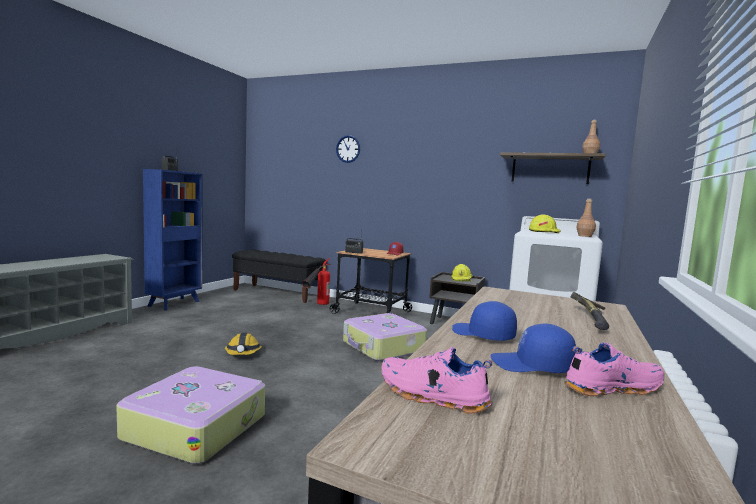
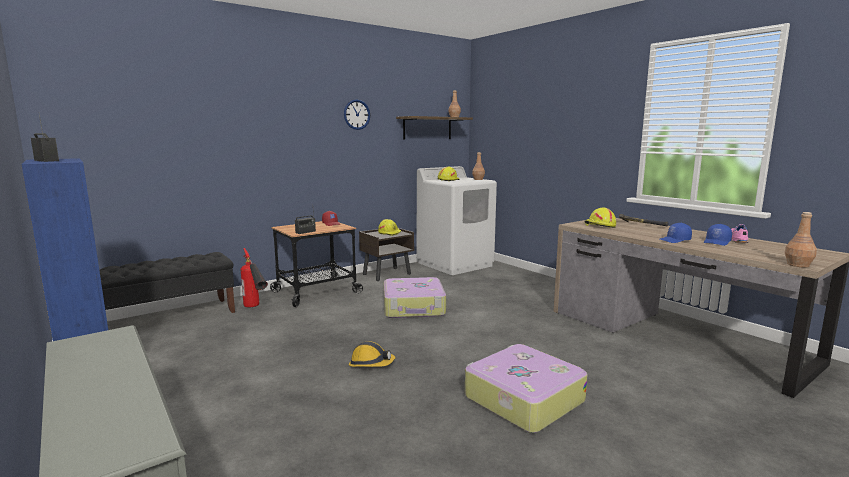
camera: 60 degrees left, 5 degrees up
(348, 149) = (232, 106): wall clock -> wall clock (357, 114)
(367, 434) = (798, 265): none -> brown bottle
(431, 396) = (760, 256): pink shoe -> none
(517, 300) = (599, 226): none -> yellow hard hat

